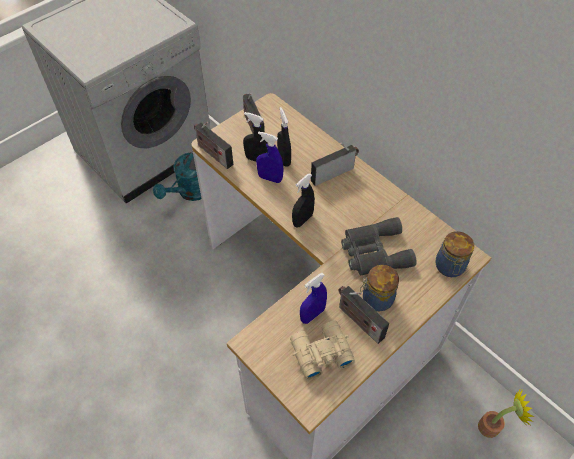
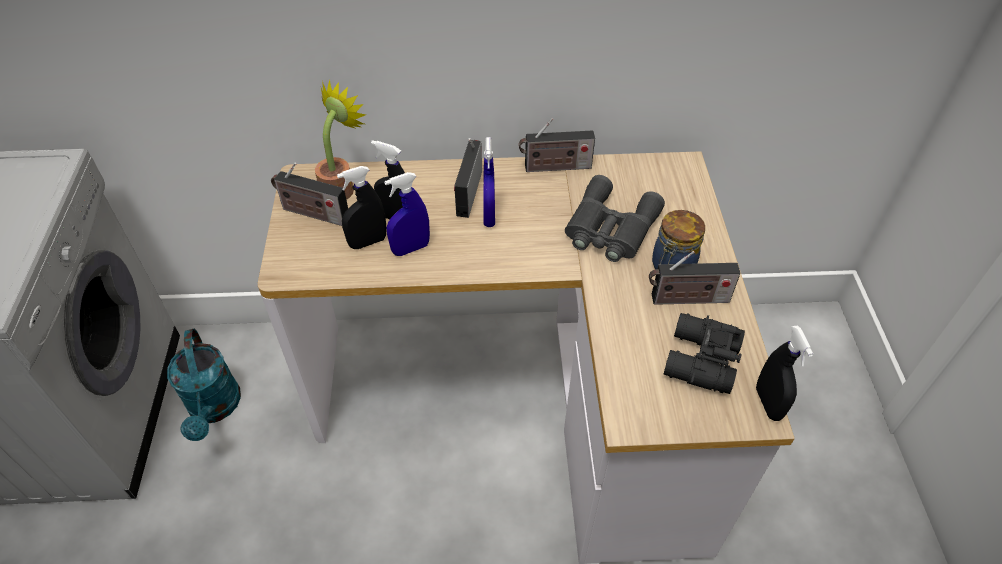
camera: 50 degrees left, 5 degrees down
(213, 154) = (306, 277): radio -> radio (554, 167)
(302, 220) = (504, 258): black spray bottle -> black spray bottle (768, 403)
(312, 315) = (643, 335): blue spray bottle -> blue spray bottle (489, 216)
(319, 352) = (699, 361): beige binoculars -> black binoculars
(449, 267) = (685, 186): jar -> none
(493, 426) = (771, 344): potted plant -> potted plant (341, 186)

